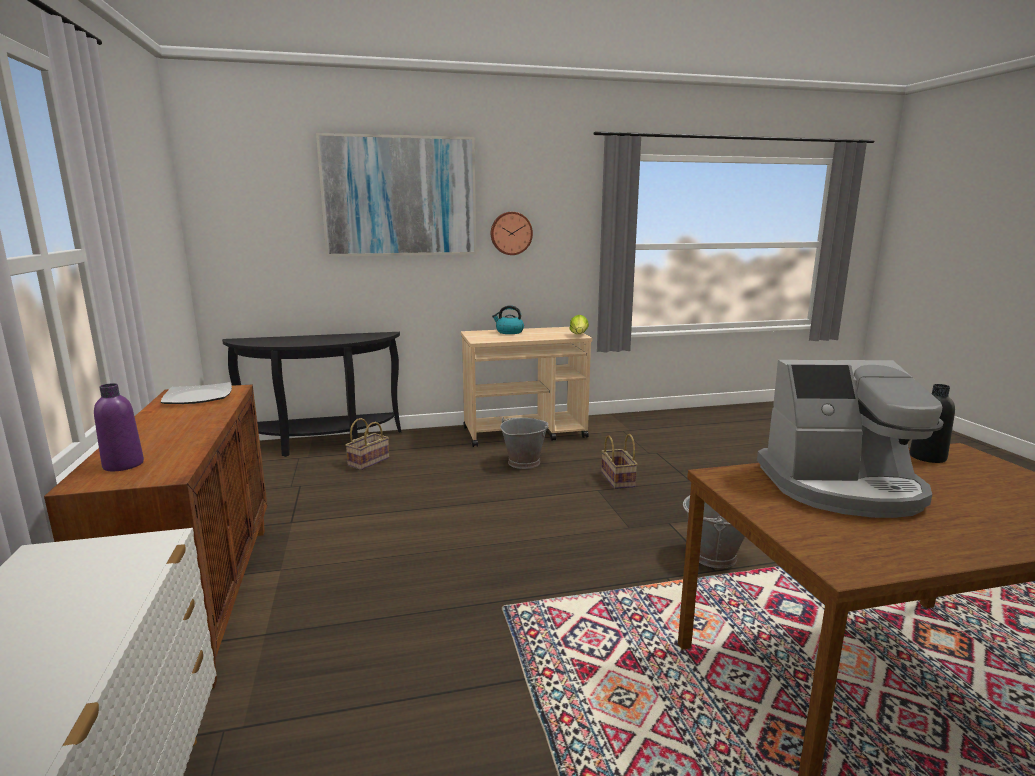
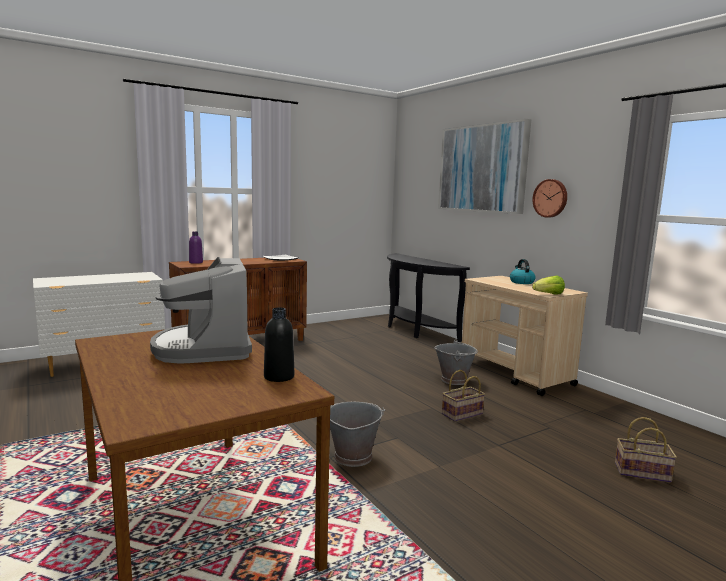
camera: 70 degrees right, 5 degrees down
(369, 461) = (403, 343): basket -> basket (643, 472)

